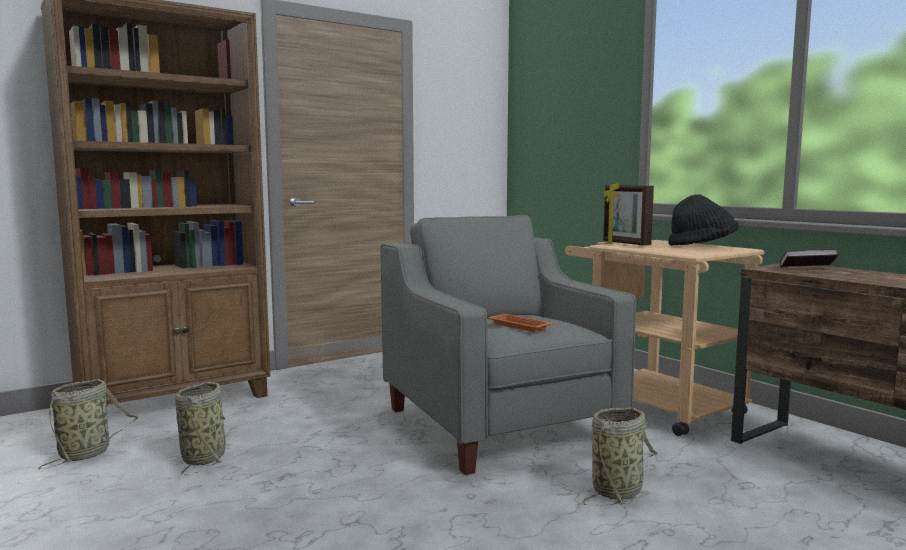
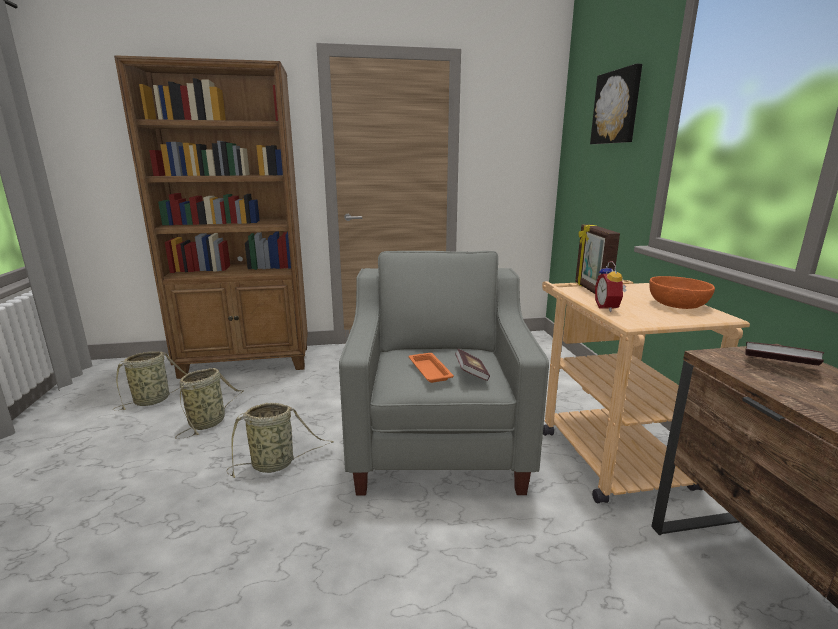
camera: 25 degrees right, 10 degrees up
(559, 324) = (471, 373): none -> book
(580, 87) = (617, 107): none -> picture
(619, 490) = (468, 562): basket -> basket (276, 464)
(660, 250) = (608, 308): none -> alarm clock
(702, 246) = (677, 304): black hat -> orange bowl

